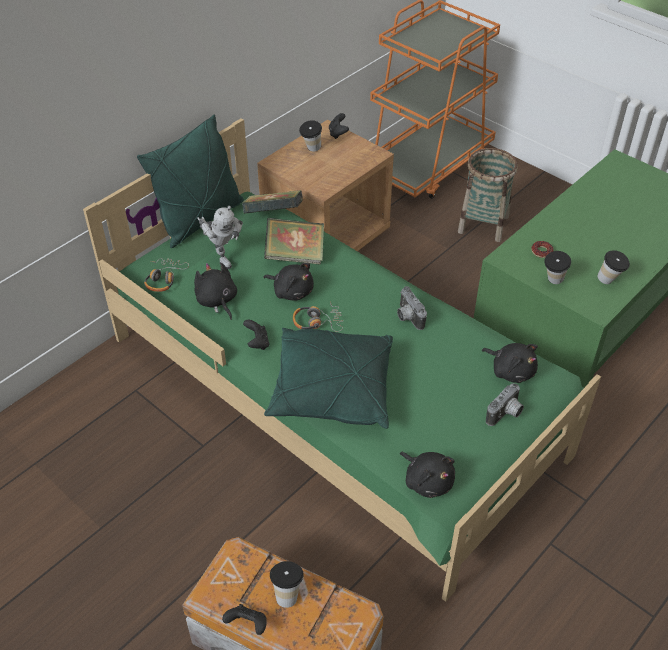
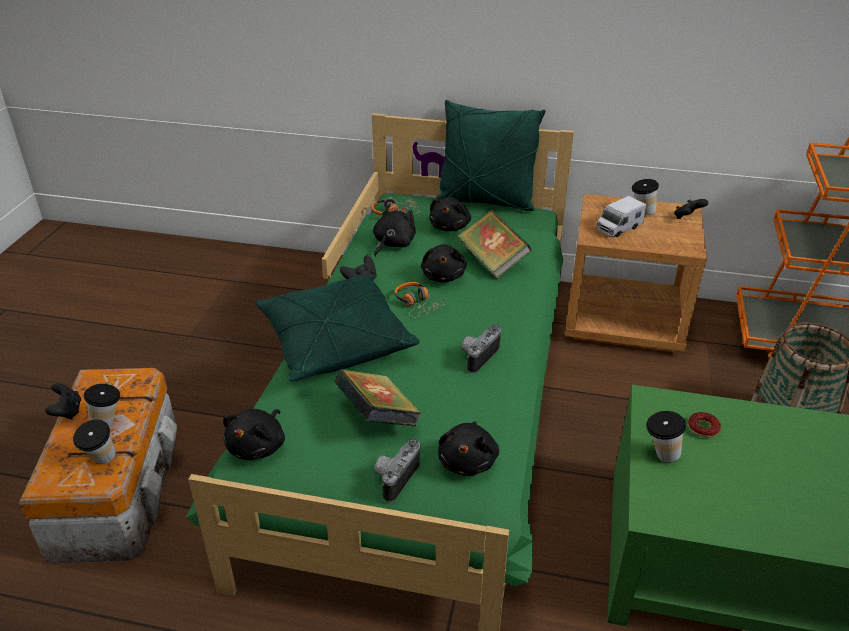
camera: 60 degrees right, 10 degrees down
(222, 256) = (450, 226): toy robot -> black plush toy
(273, 216) = (533, 232): book -> book (378, 418)
(321, 171) = (618, 228): none -> toy truck
(506, 414) = (394, 478): camera -> camera turned 105 degrees clockwise
(609, 281) = (722, 510): cup -> cup (101, 462)

